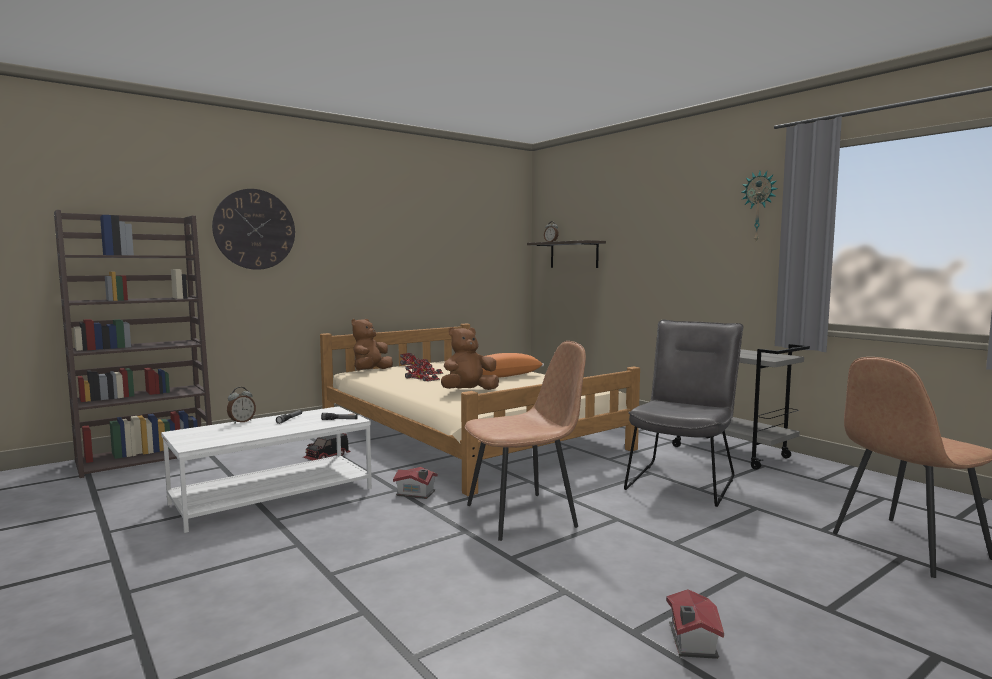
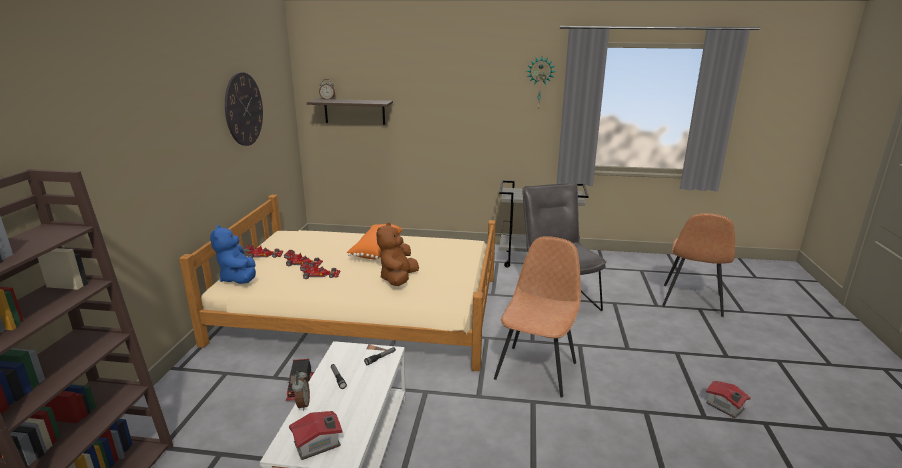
camera: 45 degrees left, 15 degrees up
(254, 229) = (96, 157): wall clock -> wall clock (243, 109)
(371, 371) = (239, 279): brown plush toy -> blue plush toy
(416, 494) = (445, 388): toy house -> toy house (318, 445)

